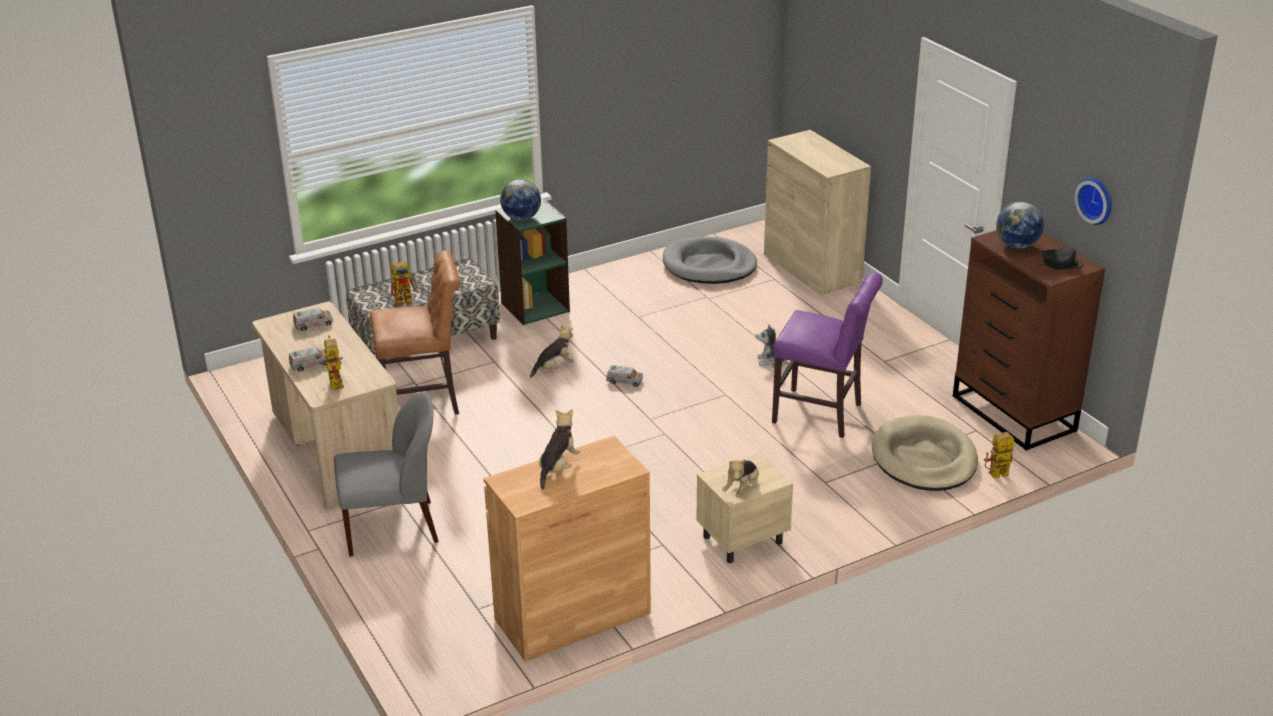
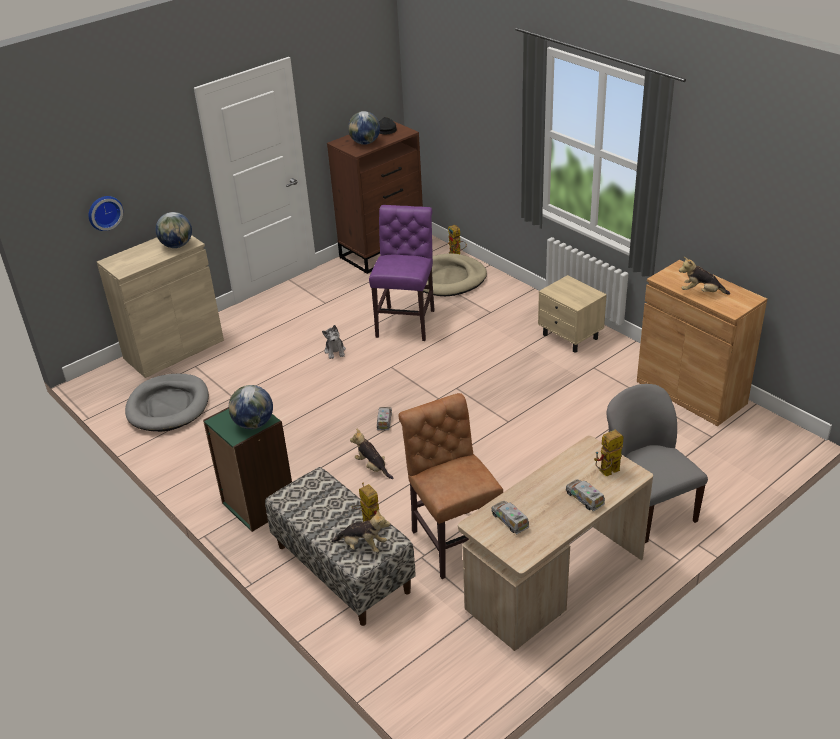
camera: 100 degrees left, 5 degrees up
(741, 488) = (584, 292): plush toy -> plush toy (363, 546)
(828, 164) = (177, 245): none -> globe
(1096, 200) = (370, 84): wall clock -> wall clock (104, 212)

